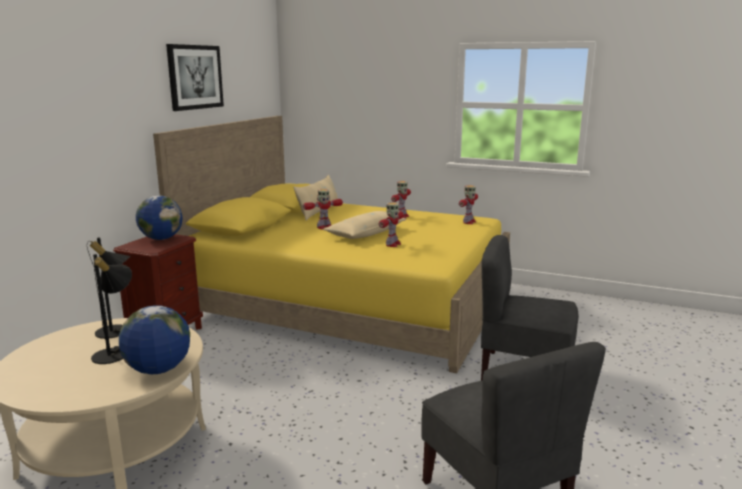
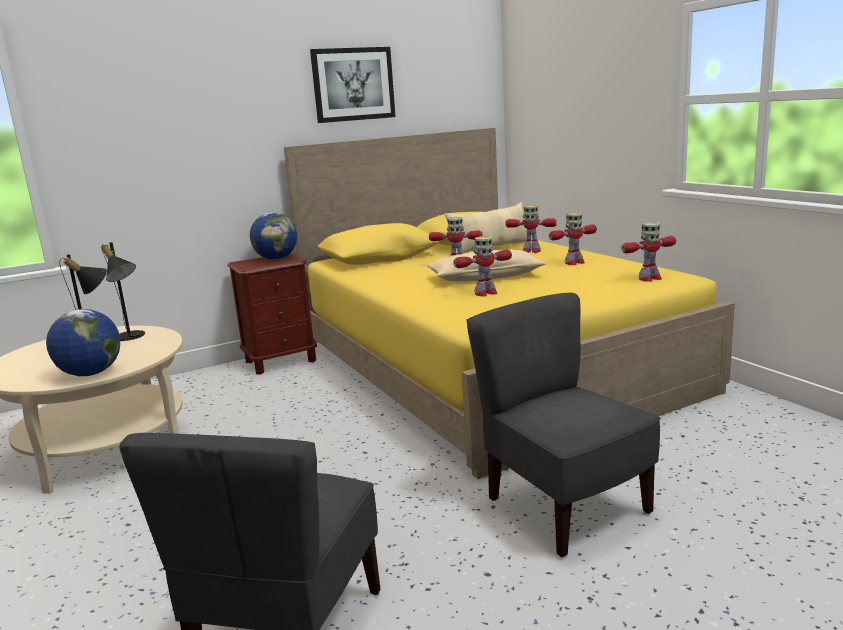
camera: 40 degrees right, 0 degrees up
(354, 211) = (531, 251): none -> toy robot

